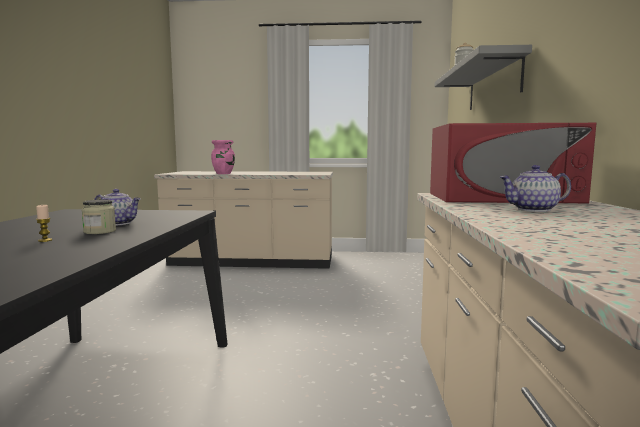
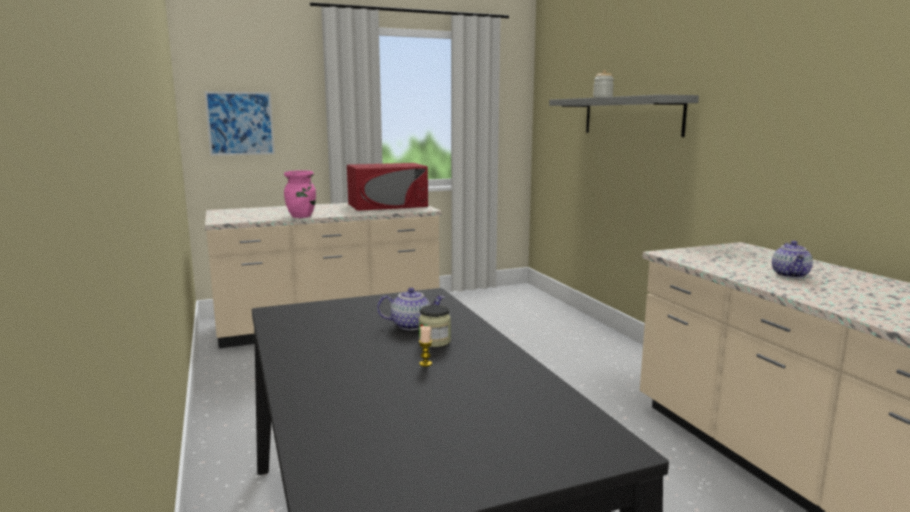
camera: 25 degrees left, 5 degrees up
(212, 113) = (240, 123): none -> picture
(501, 198) = (727, 255): red microwave -> red microwave (387, 205)
(533, 210) = (791, 275): teapot -> teapot turned 45 degrees counterclockwise

